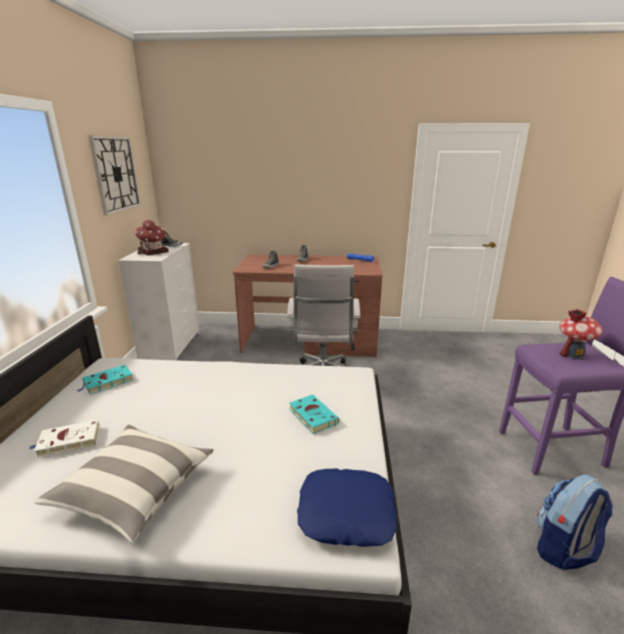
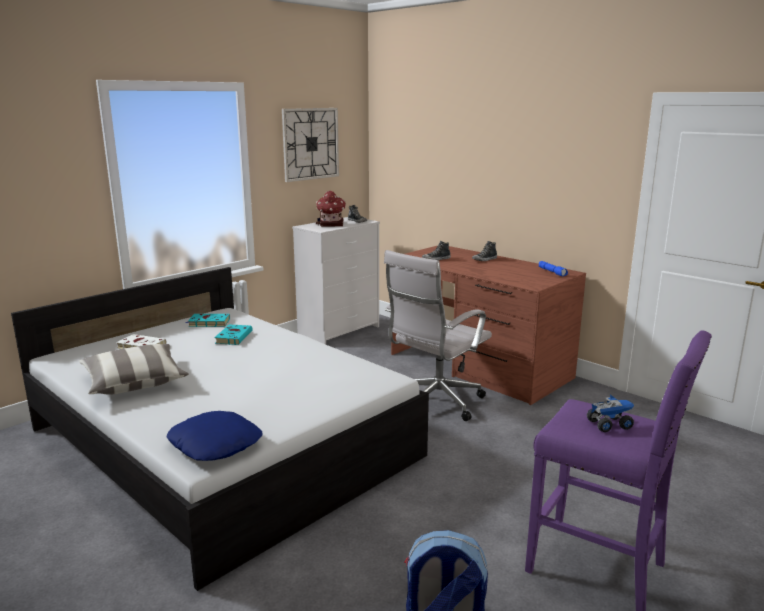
camera: 40 degrees right, 5 degrees down
(312, 415) = (296, 389): turquoise book -> turquoise book (234, 337)
(572, 354) = (609, 424): toy house -> toy truck

